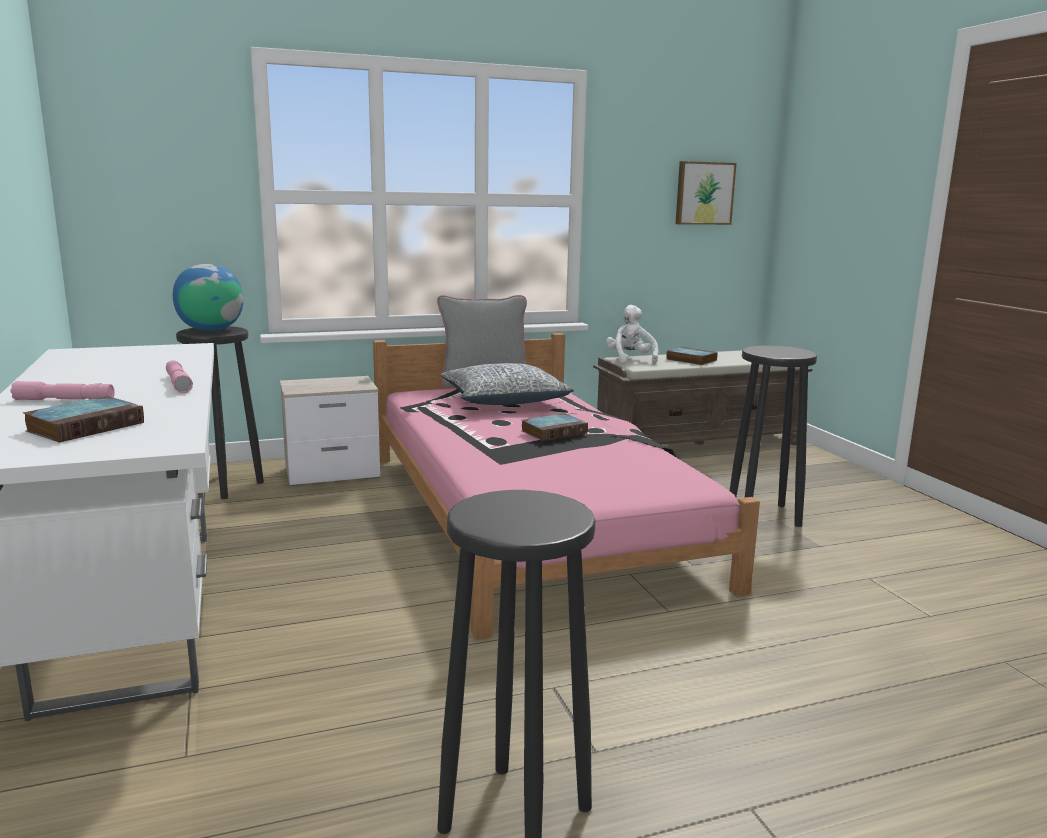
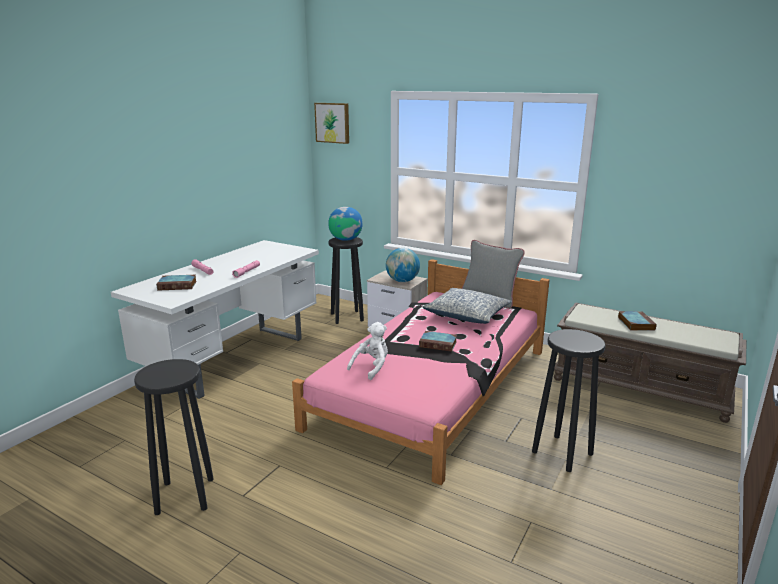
camera: 50 degrees right, 5 degrees up
(344, 385) = (402, 281): none -> globe
(630, 360) = (590, 310): white plush toy -> white plush toy (372, 367)
(704, 193) = (702, 190): picture -> picture (333, 122)

